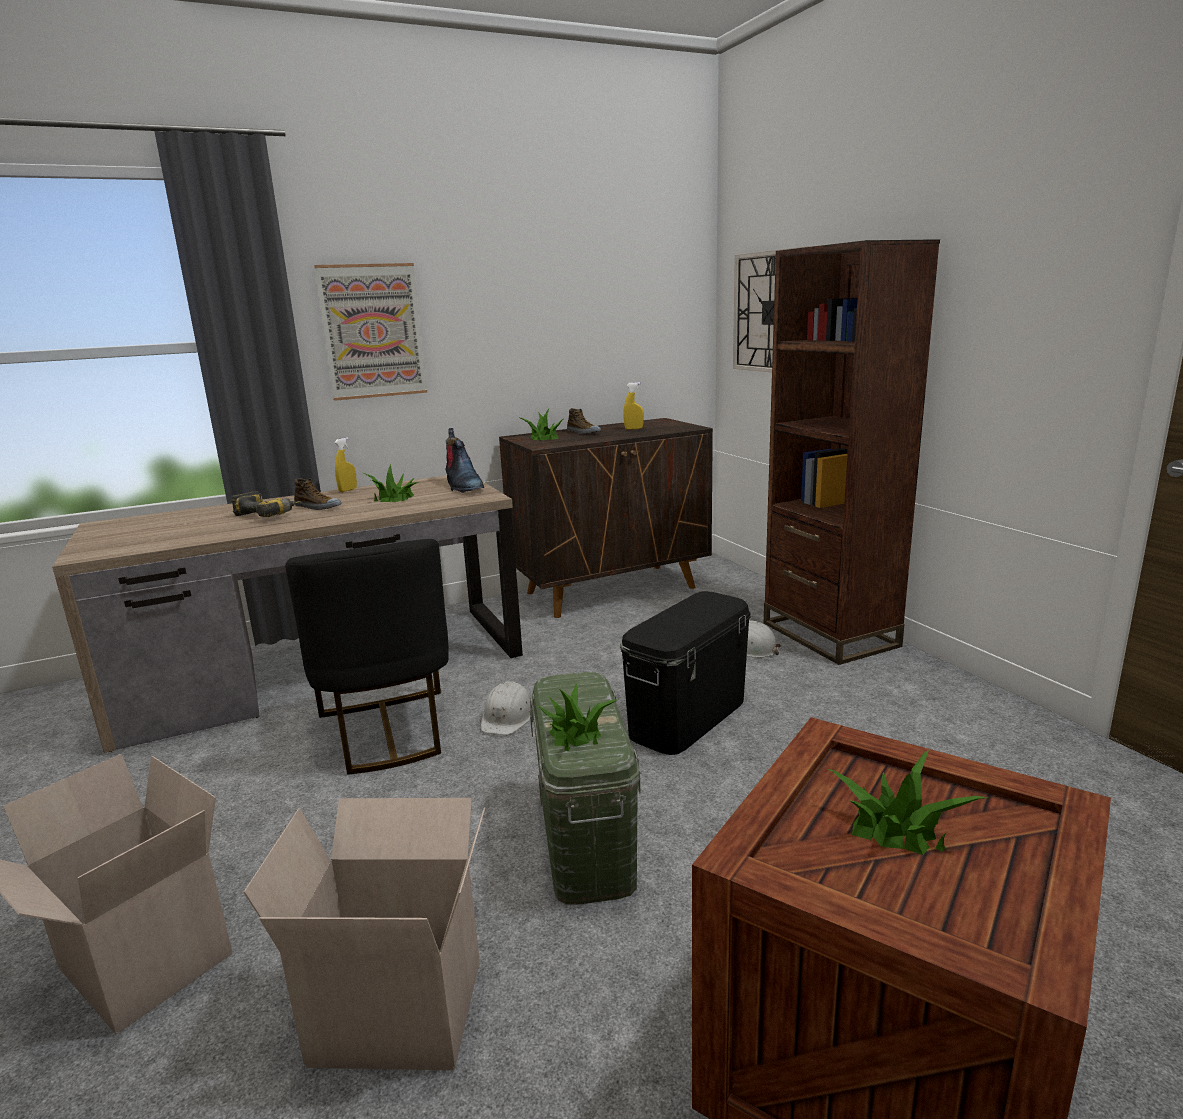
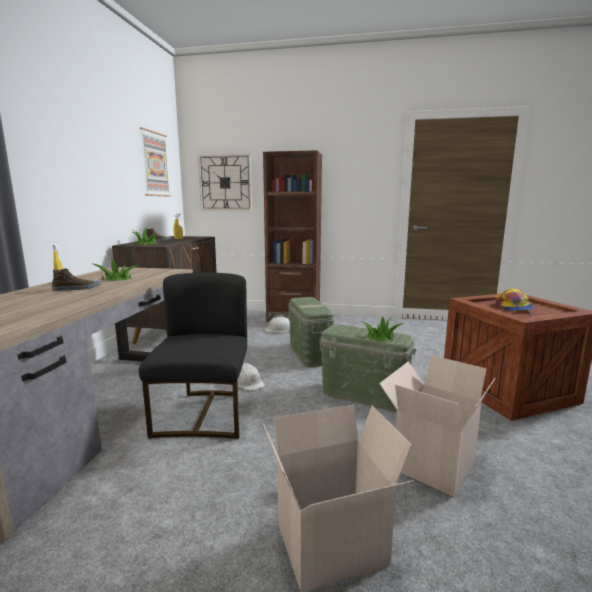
camera: 55 degrees left, 5 degrees down
(270, 515) = (54, 296): power drill -> none
(372, 331) = (43, 168): picture -> picture (155, 164)
(386, 732) = (204, 414): black chair -> black chair turned 105 degrees counterclockwise
(463, 486) = (140, 270): boot -> none
(688, 718) = (309, 353): black storage box -> green storage box
(897, 827) = (513, 307): potted plant -> cap

